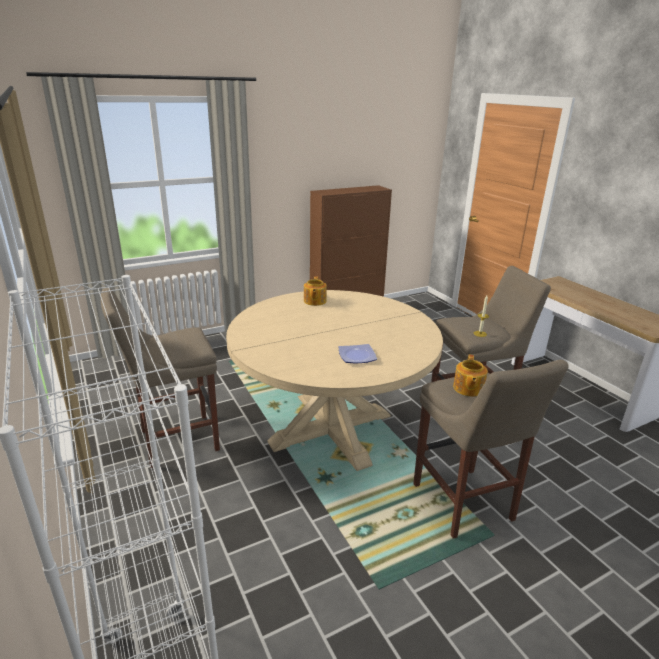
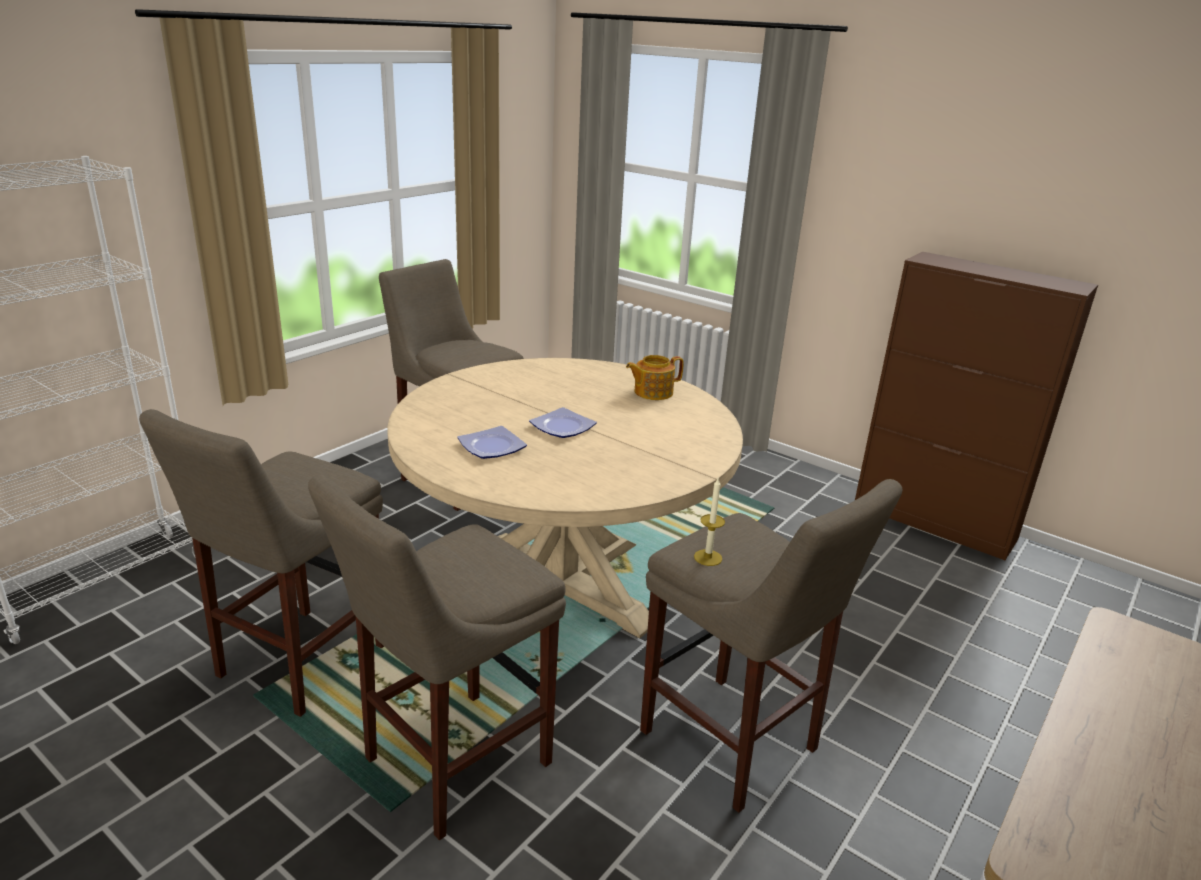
camera: 65 degrees right, 0 degrees up
(344, 332) = (562, 428): none -> plate
(354, 562) = (295, 664): none -> beige stool
(468, 388) = (472, 558): teapot -> none

